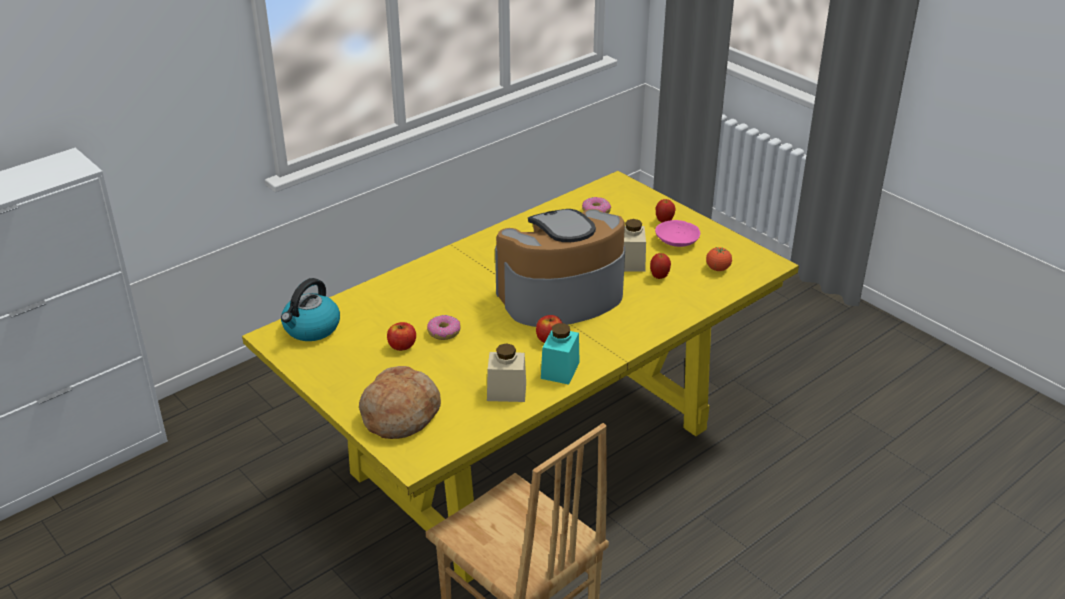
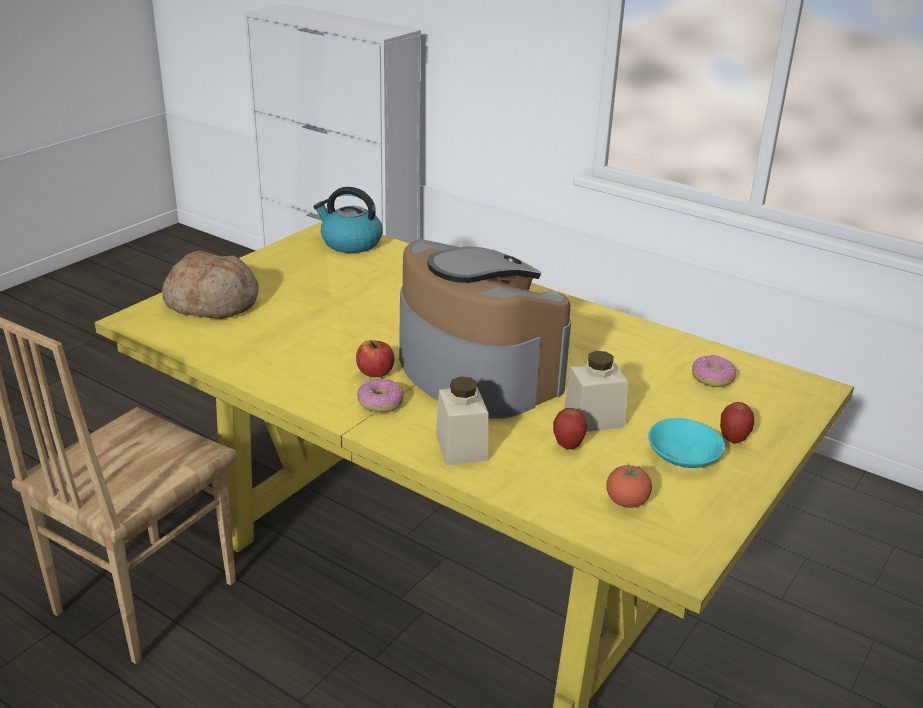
camera: 75 degrees right, 5 degrees down
(402, 346) = (333, 289): apple -> none
(444, 332) = (366, 307): donut -> donut (380, 403)
(506, 391) = (260, 356): beige jar -> beige jar (461, 447)
(560, 370) = (310, 386): turquoise jar -> none
(677, 241) = (684, 456): pink bowl -> turquoise bowl

